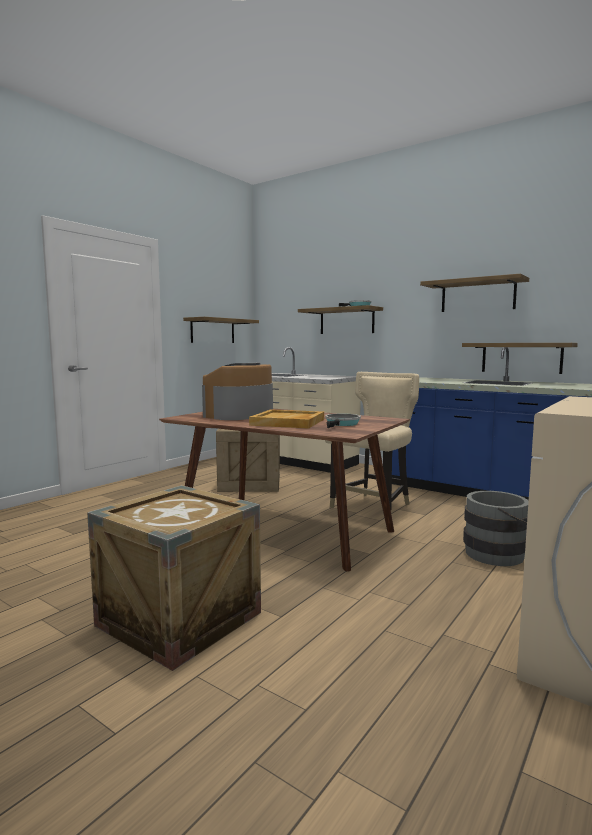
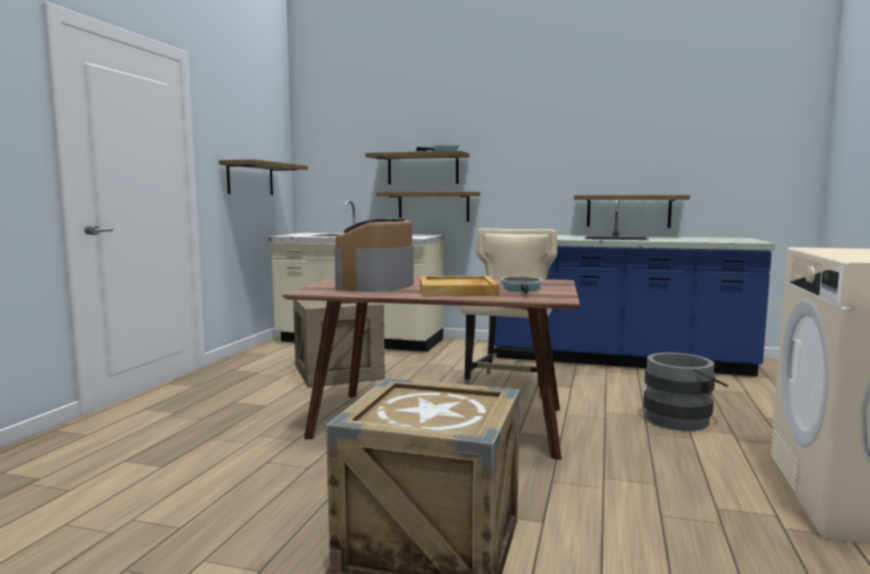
camera: 20 degrees left, 0 degrees up
(477, 296) = (580, 143): shelf -> shelf (433, 206)

